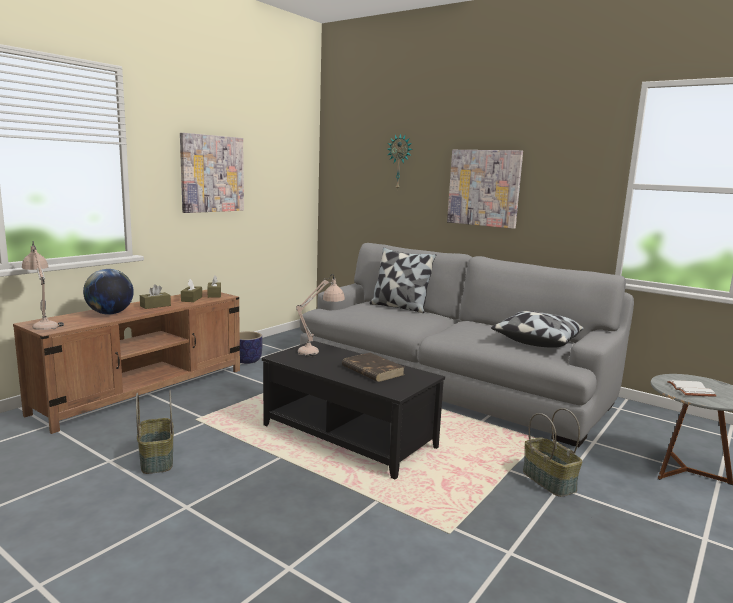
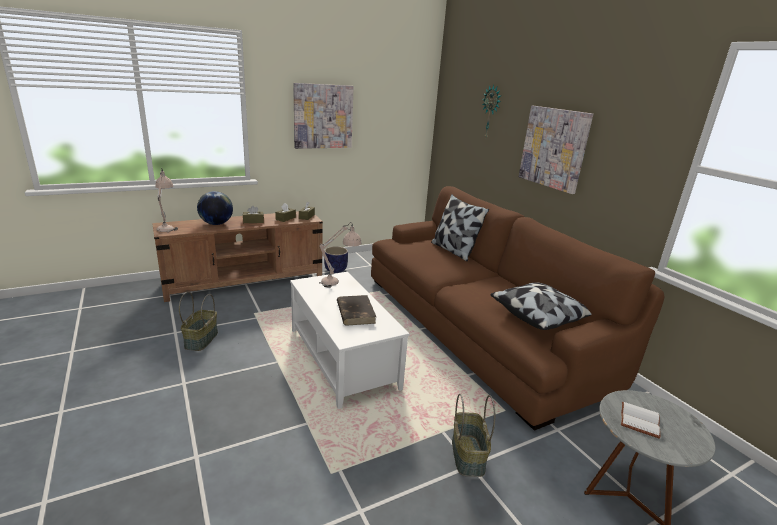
camera: 25 degrees right, 10 degrees up
(349, 436) = (343, 358): black coffee table -> white coffee table
(447, 383) = (476, 327): grey sofa -> brown sofa

